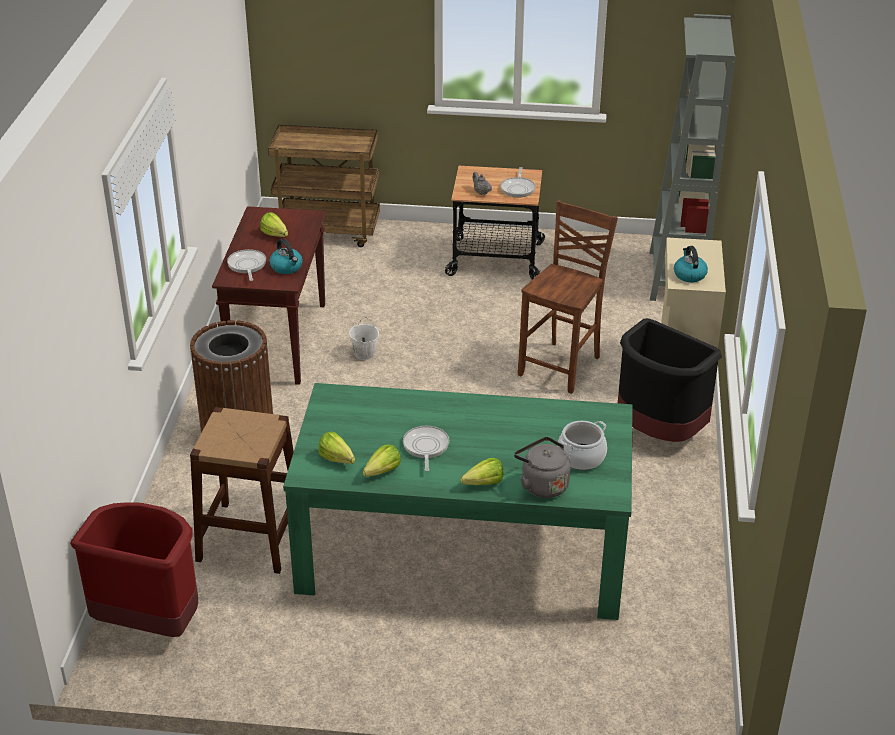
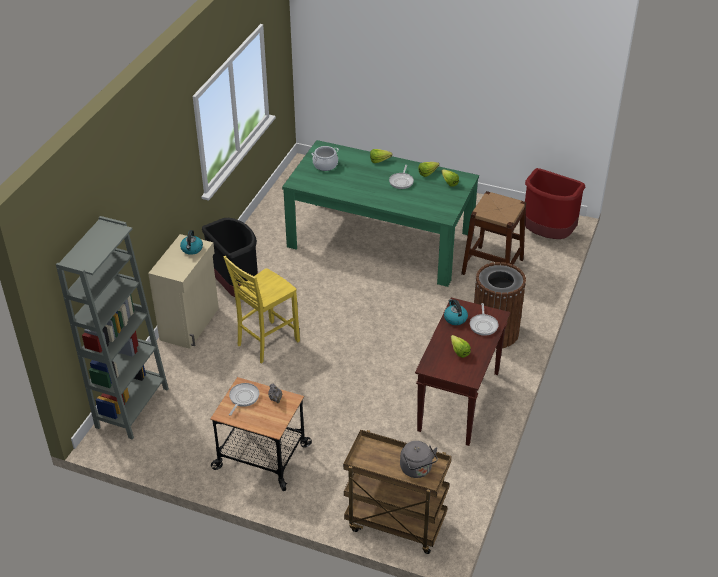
camera: 165 degrees left, 5 degrees up
(364, 354) = (398, 378): white bucket -> none
(542, 485) = (351, 156): grey kettle -> grey kettle (417, 469)
(562, 366) = (266, 343): brown chair -> yellow chair

